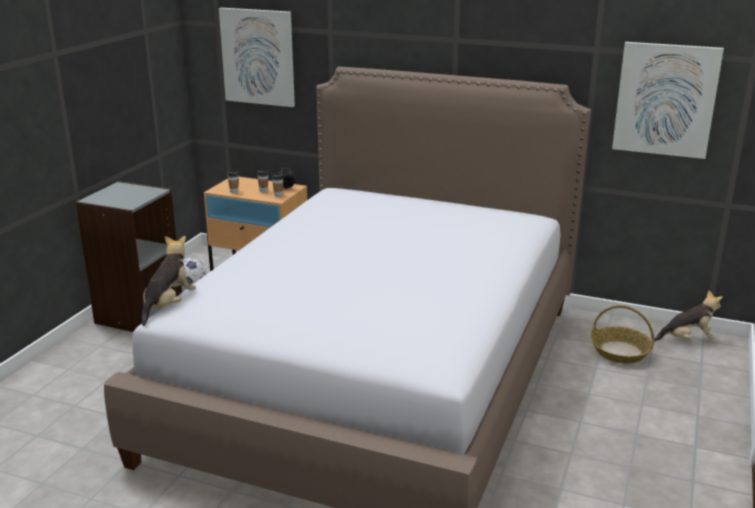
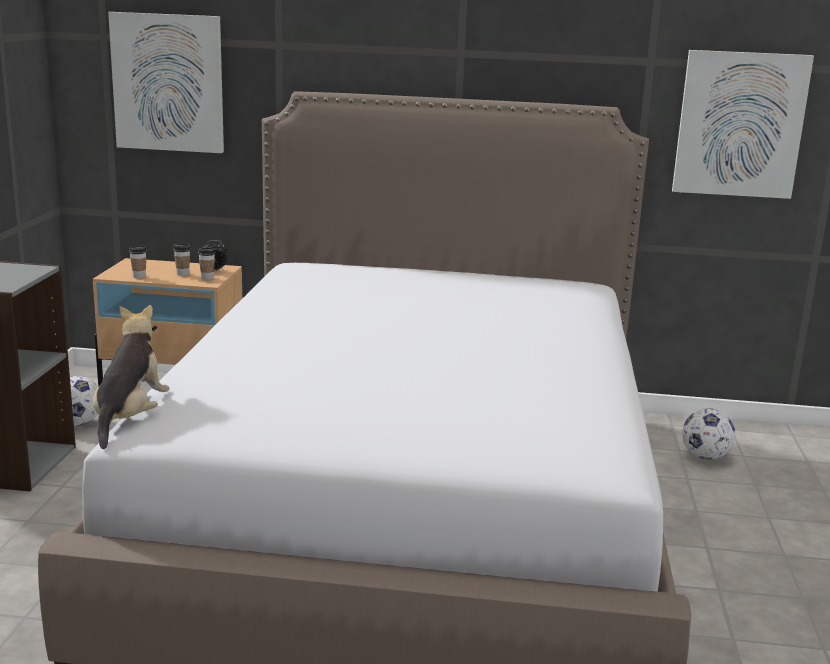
camera: 15 degrees left, 5 degrees down
(620, 352) = (705, 457): basket -> football
(687, 339) = (774, 435): plush toy -> none

